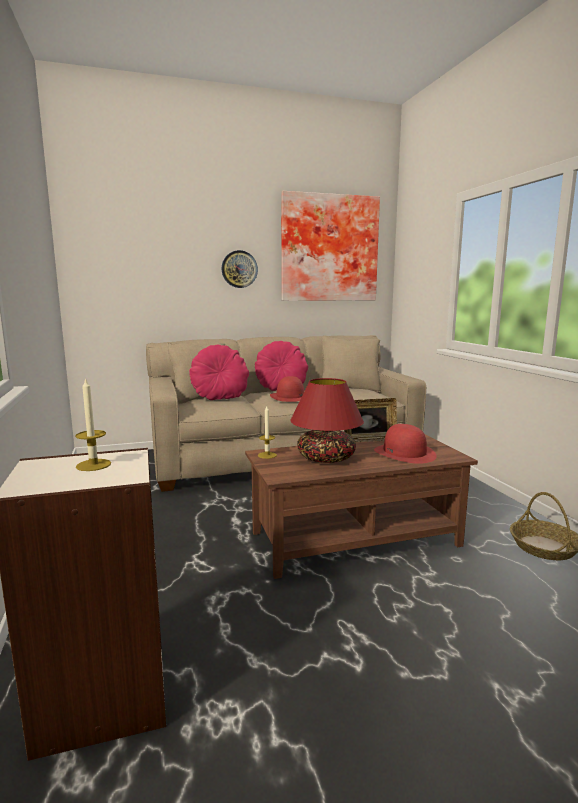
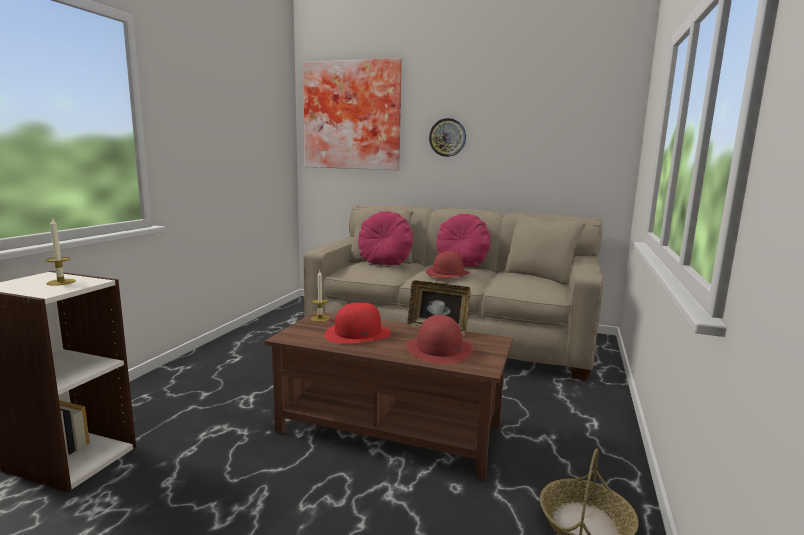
camera: 35 degrees right, 0 degrees up
(326, 458) = (358, 333): red table lamp -> red hat
(328, 248) = (551, 114): picture -> picture (353, 116)

